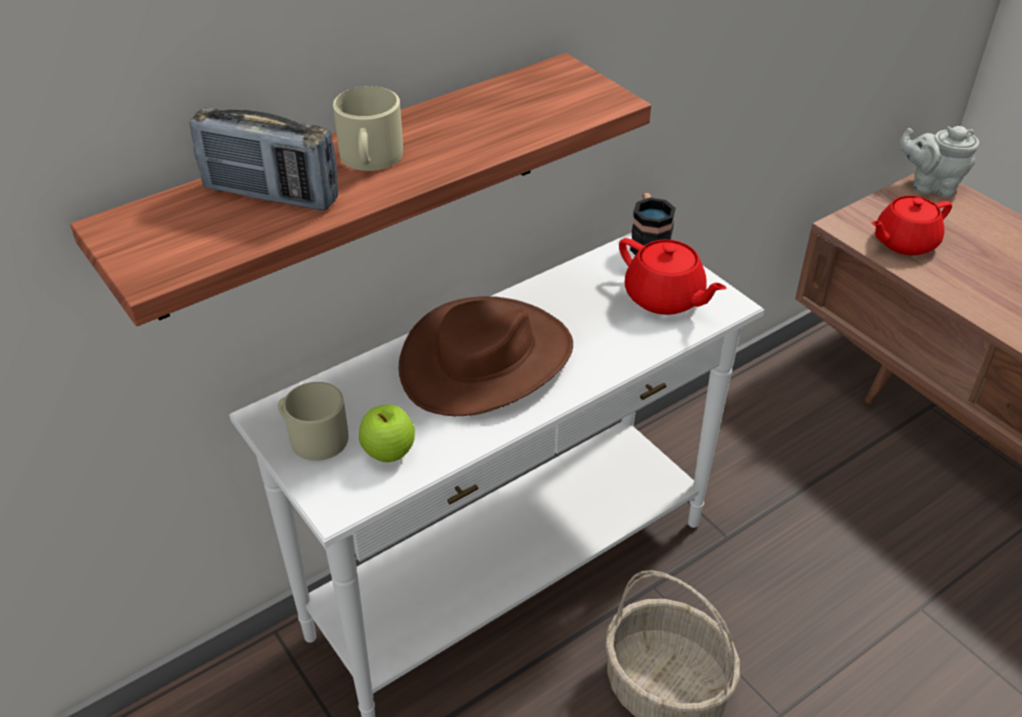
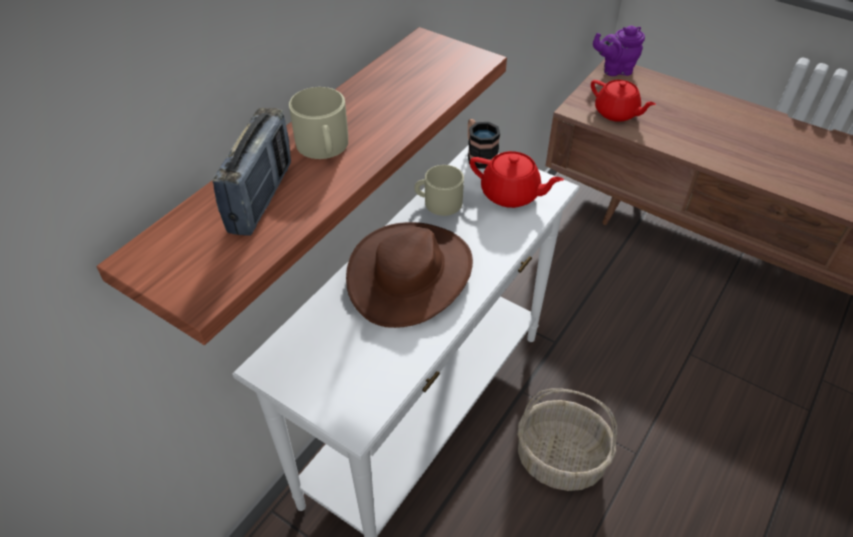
camera: 20 degrees left, 5 degrees up
(271, 195) = (261, 197): radio -> radio turned 75 degrees counterclockwise
(313, 436) = (309, 373): beige mug -> beige mug (438, 202)
(389, 452) = (374, 368): apple -> none
(904, 242) = (617, 113): red teapot -> red teapot turned 90 degrees counterclockwise
(930, 186) = (615, 70): grey teapot -> purple teapot

